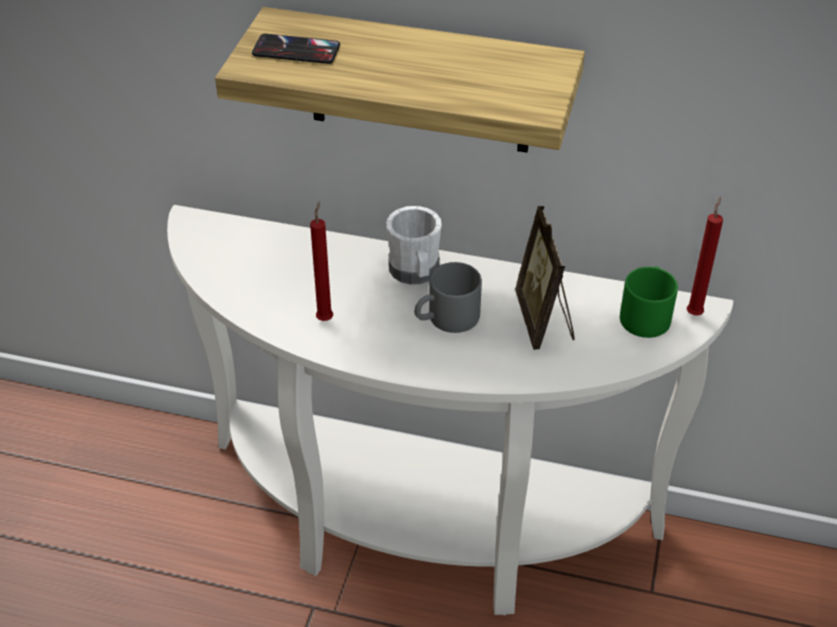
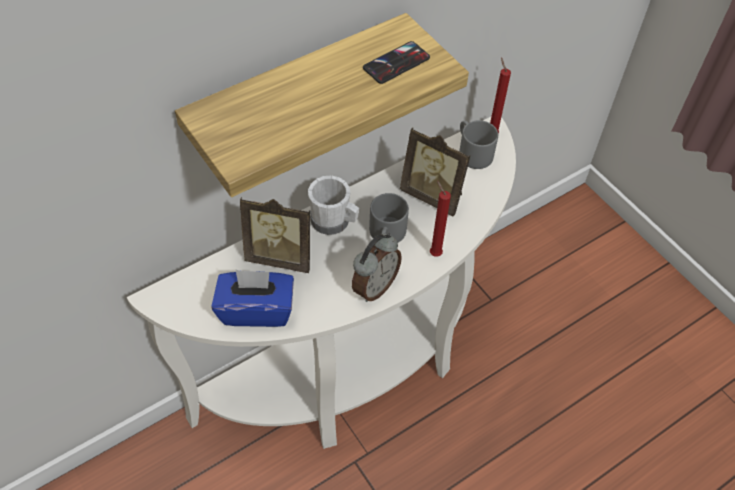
camera: 50 degrees left, 10 degrees up
(250, 288) = (256, 310): none -> blue tissue box
(296, 50) = (249, 126): phone -> phone (396, 63)
(325, 318) = (324, 290): red candle -> red candle (434, 253)
(329, 264) = (281, 256): none -> picture frame
(372, 349) = (374, 286): none -> alarm clock
(645, 313) = (471, 152): green mug -> grey mug

